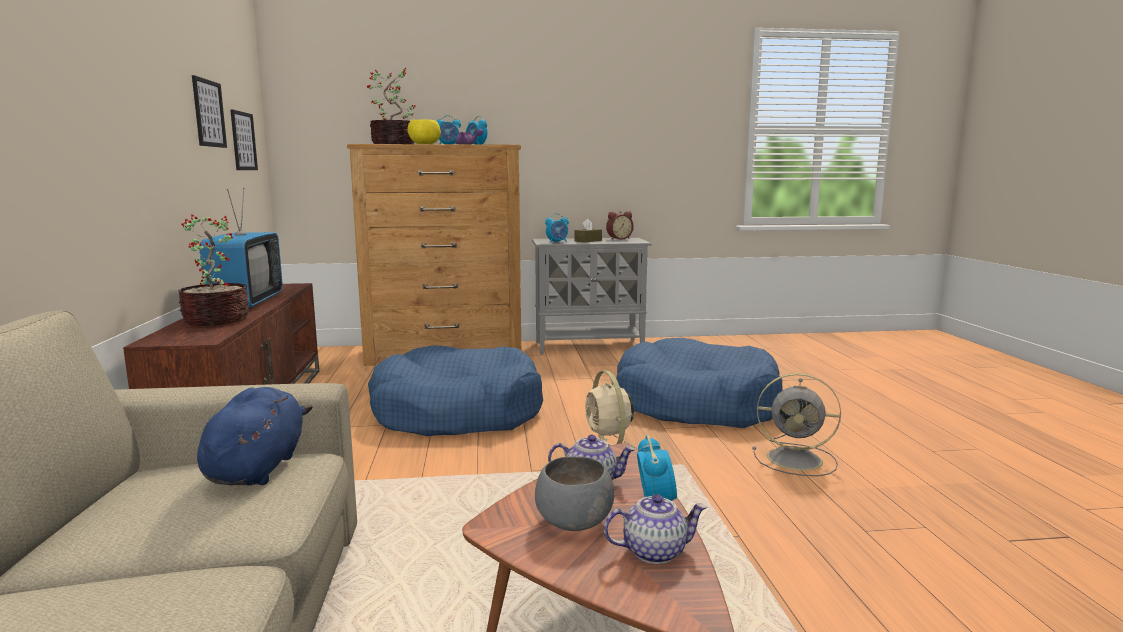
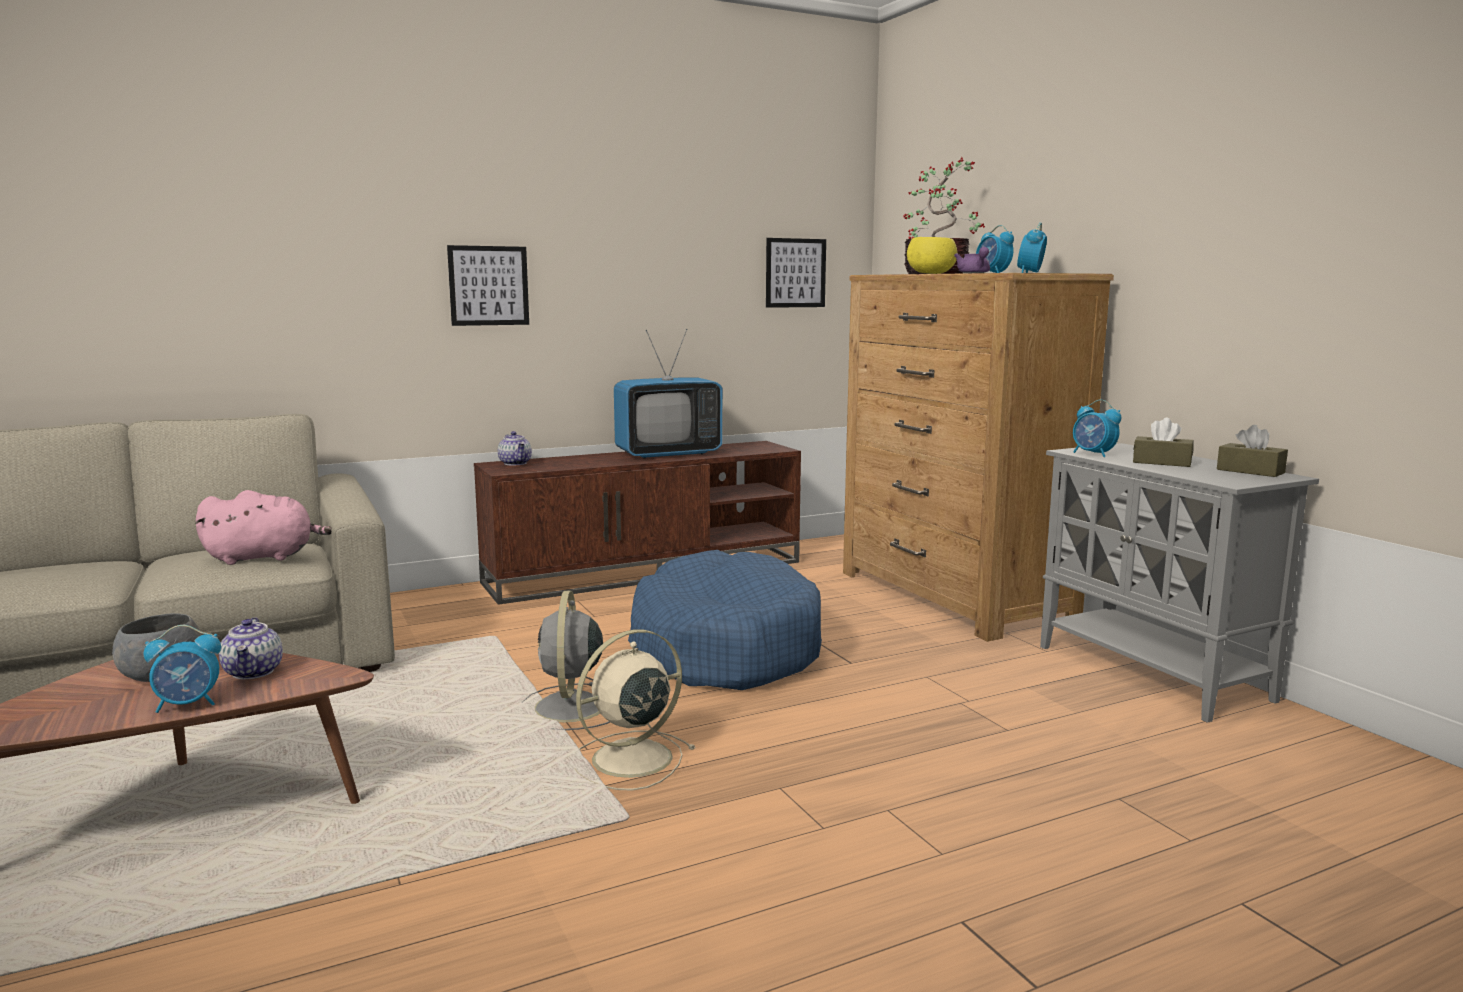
camera: 70 degrees right, 0 degrees up
(209, 113) = (708, 246): picture -> picture (488, 285)
(216, 320) = (581, 461): potted plant -> none
(258, 468) = (264, 557): blue plush toy -> pink plush toy
(618, 238) = (1250, 471): alarm clock -> brown tissue box
(654, 551) = (81, 713): teapot -> teapot (515, 463)
(696, 404) = (932, 806): blue dog bed -> none
(797, 459) = (715, 934): grey fan -> grey fan (569, 709)

